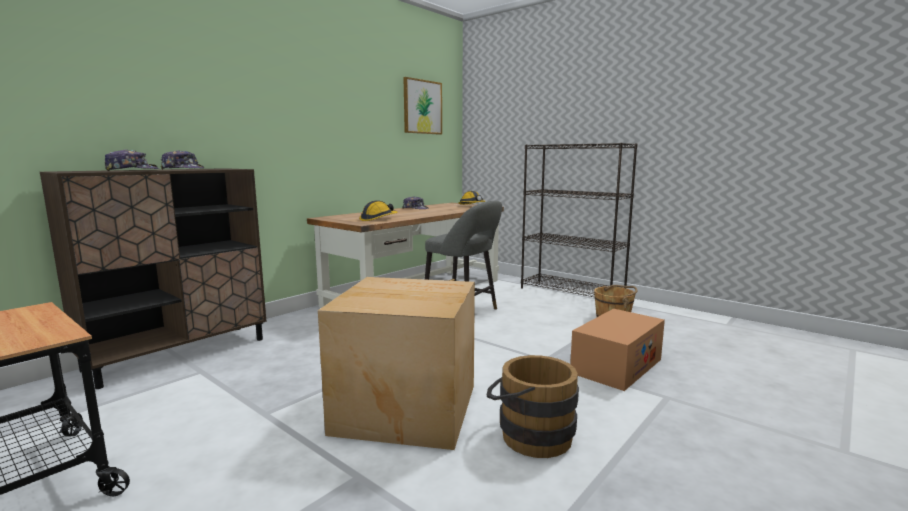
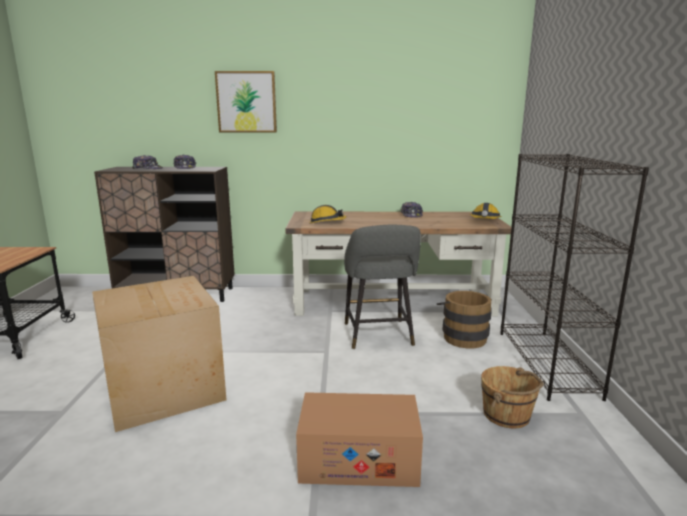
camera: 50 degrees right, 5 degrees up
(422, 107) = (452, 101): picture -> picture (246, 102)
(529, 435) = (159, 457): brown bucket -> brown bucket (462, 336)

